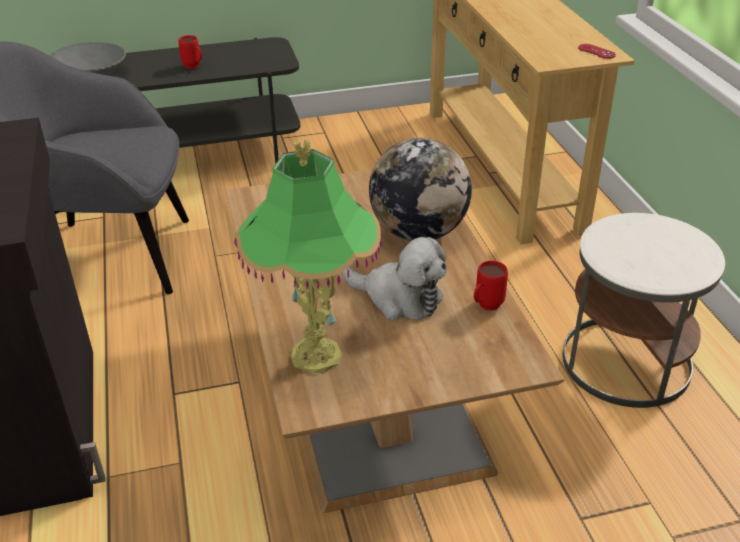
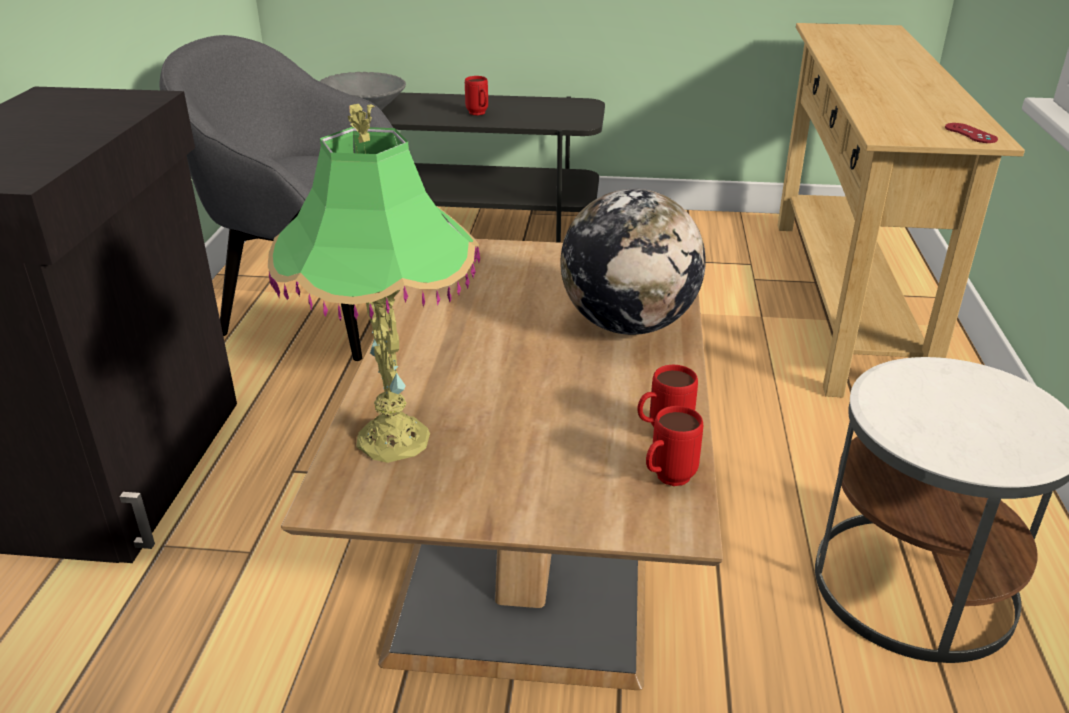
camera: 20 degrees right, 5 degrees down
(399, 298) = (550, 396): plush toy -> none
(506, 338) = (666, 480): none -> red mug

